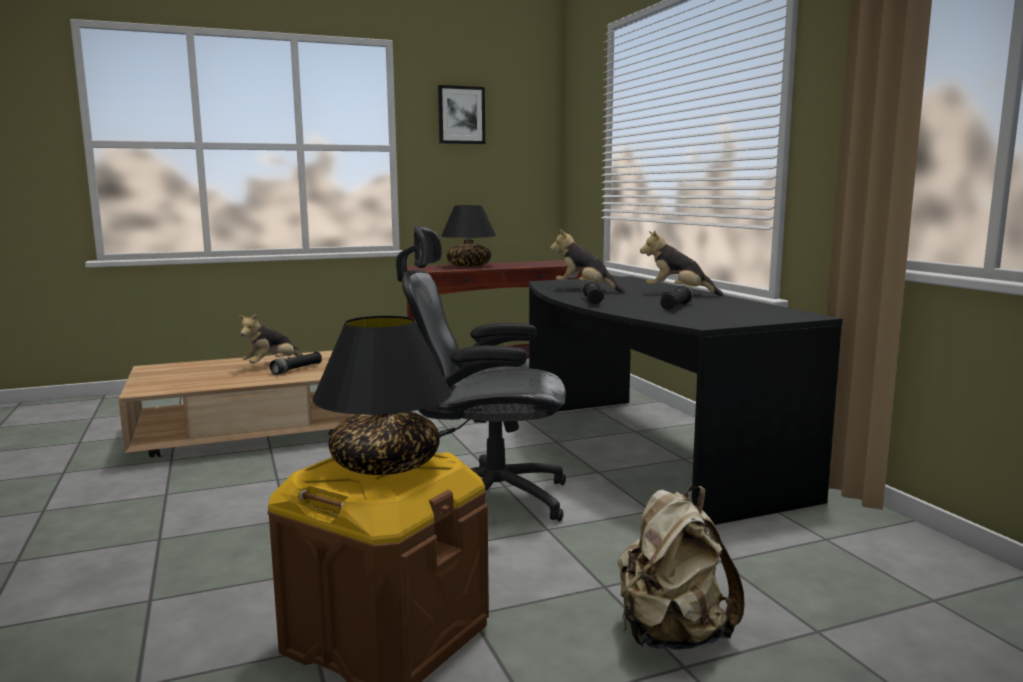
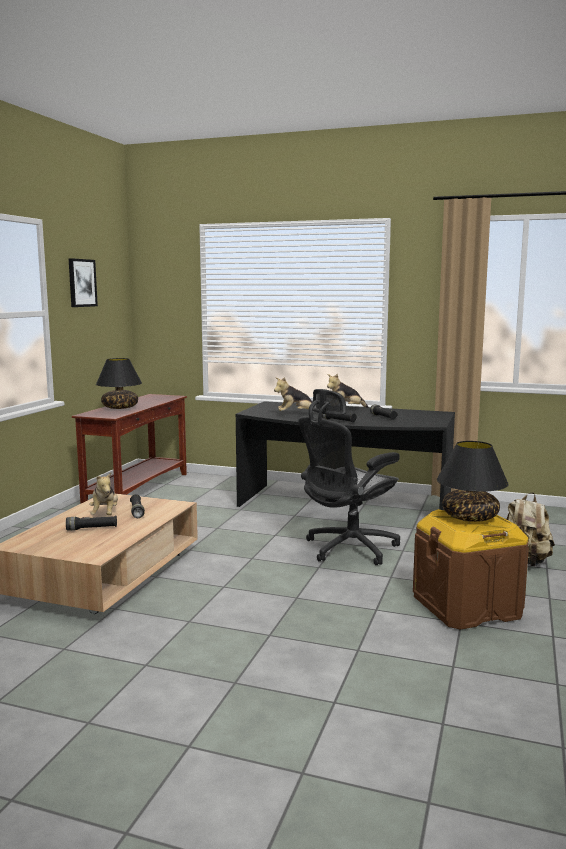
camera: 50 degrees left, 0 degrees up
(222, 372) = (92, 529): none -> black flashlight

